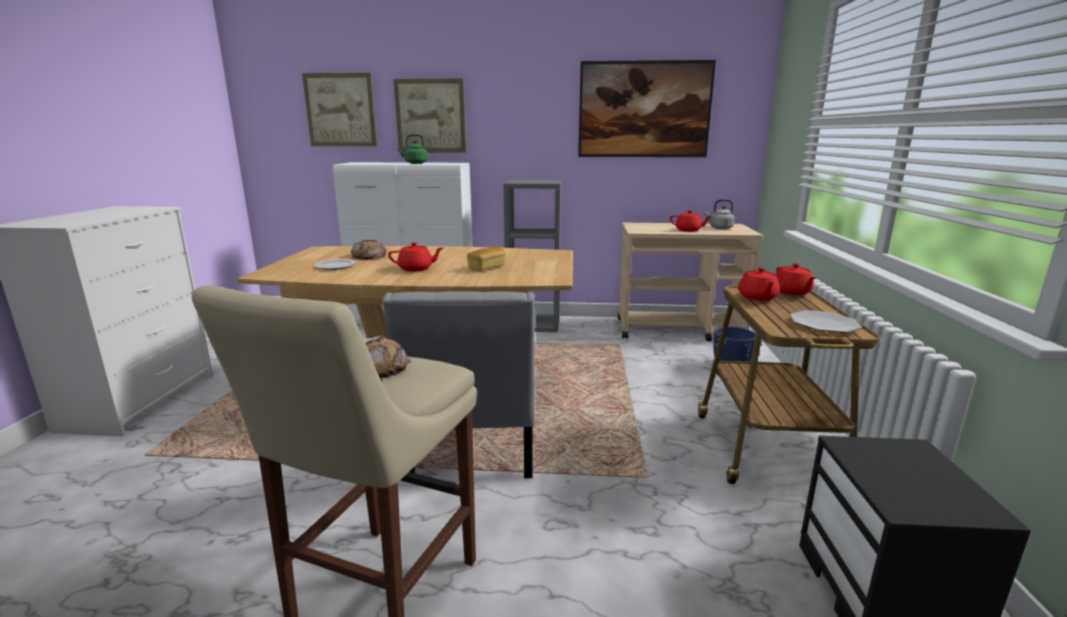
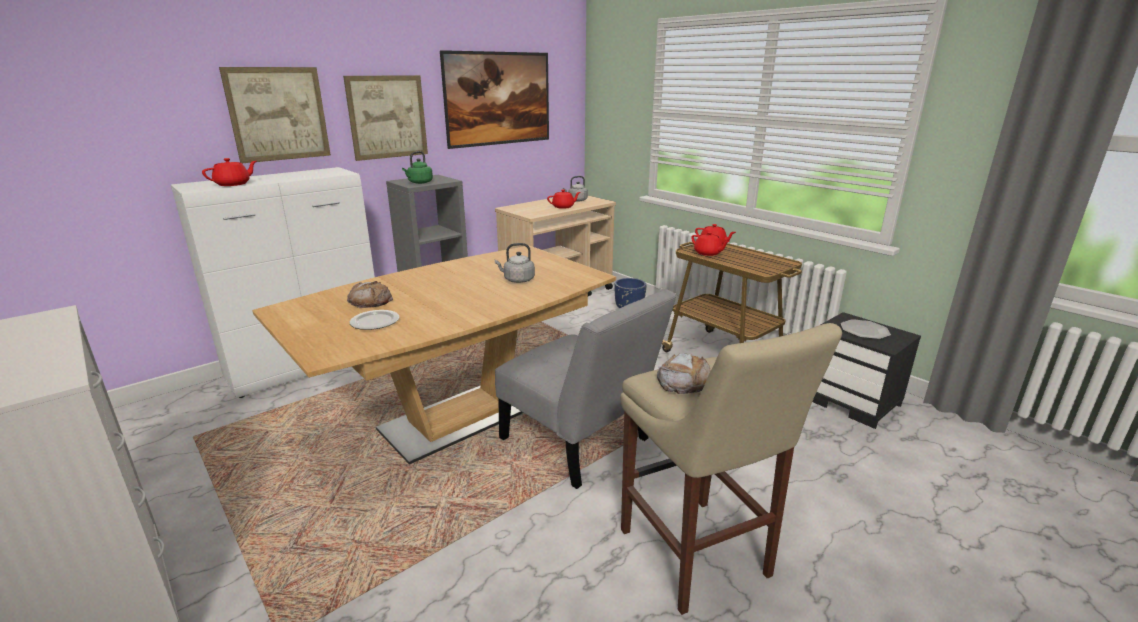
camera: 45 degrees left, 5 degrees up
(340, 110) = (135, 111): picture -> picture (387, 117)
(414, 163) = (288, 177): green kettle -> green kettle (419, 182)
(416, 269) = (464, 299): red teapot -> red teapot (233, 184)
(486, 267) = (517, 280): bread -> grey kettle
(823, 323) = (769, 261): plate -> plate (864, 331)

